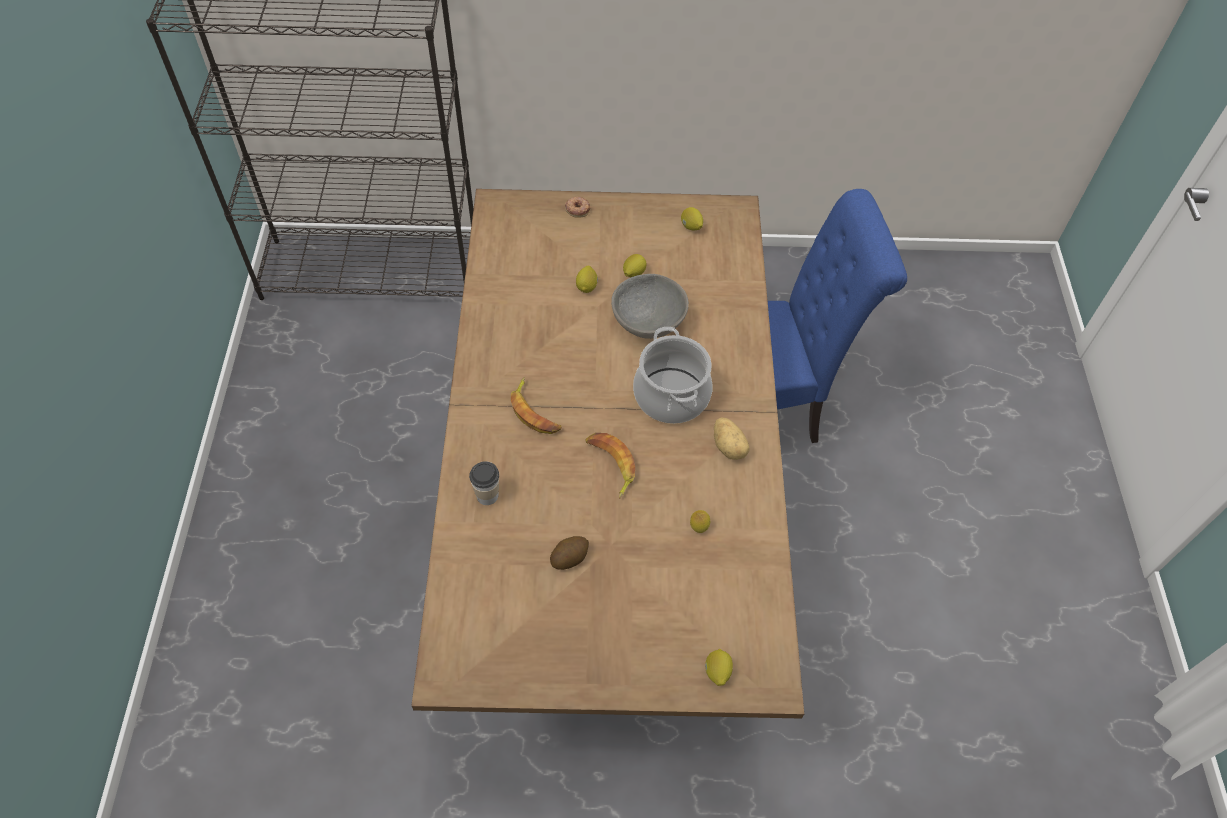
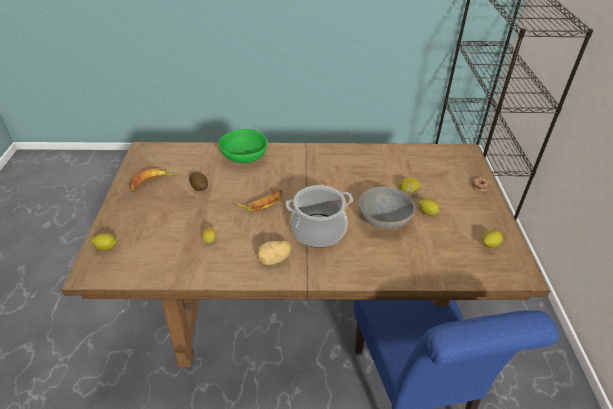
camera: 90 degrees right, 15 degrees down
(487, 495) = (244, 157): cup -> green bowl
(535, 411) = (302, 172): banana -> banana (151, 183)

